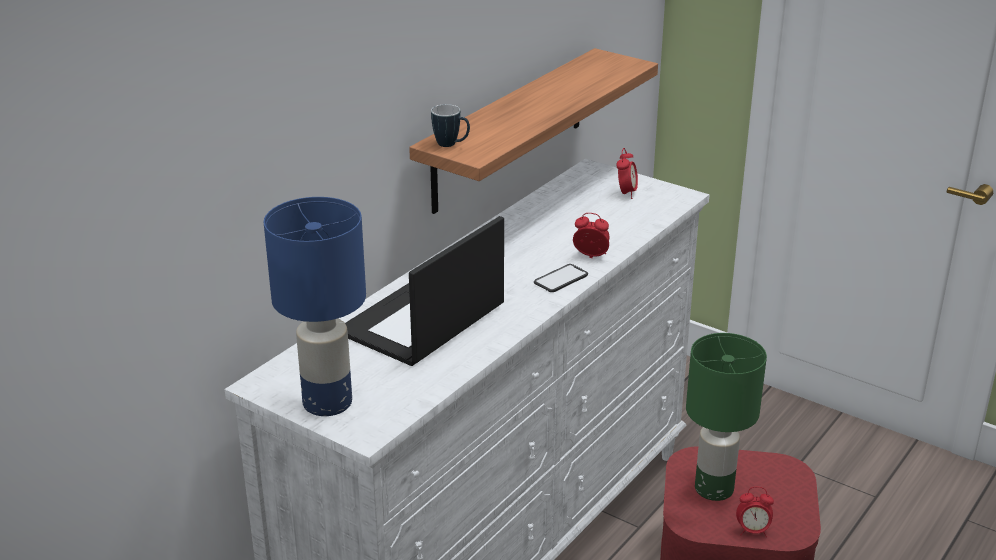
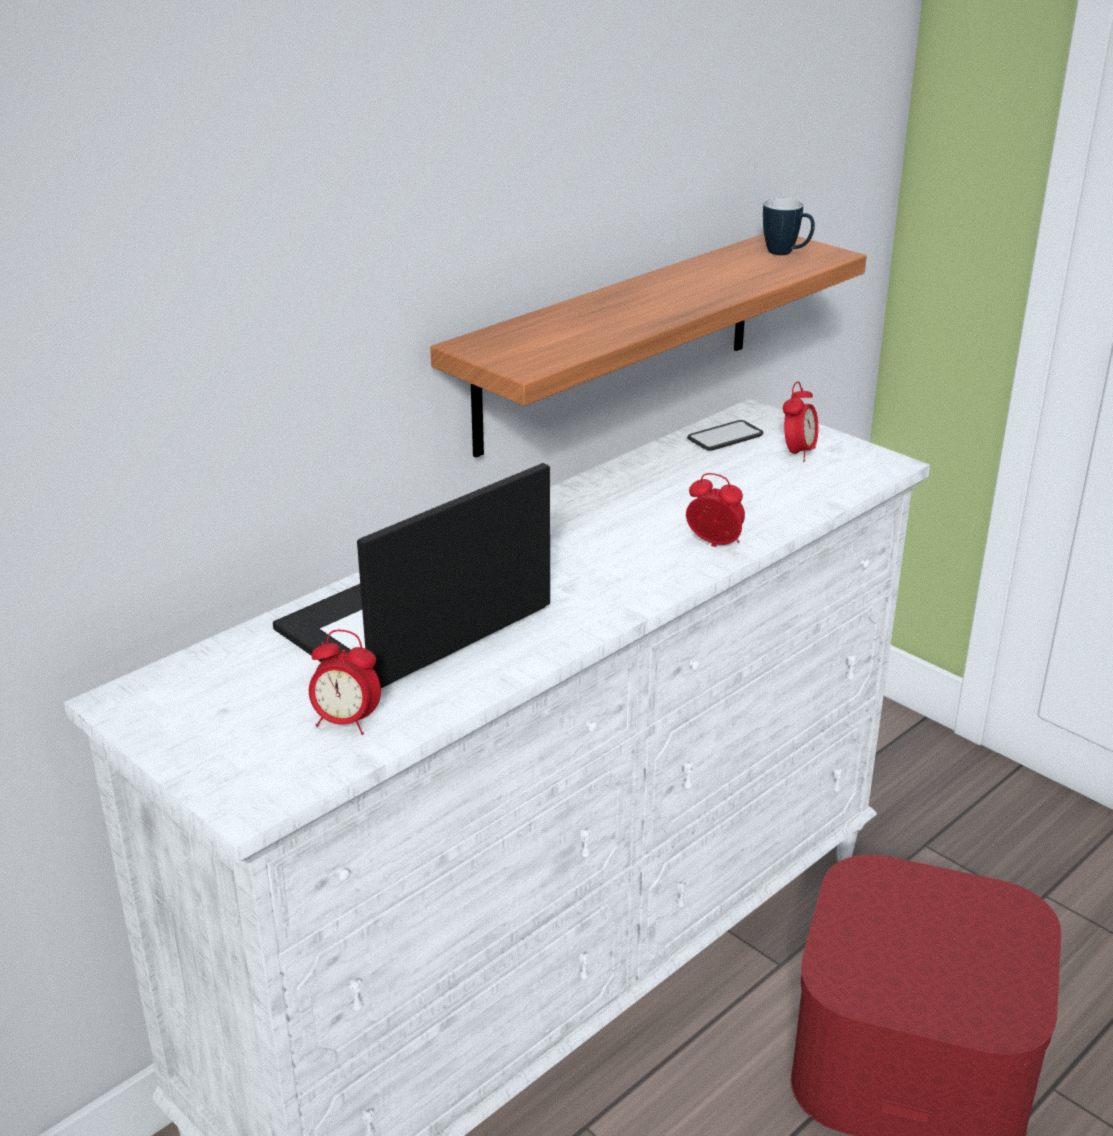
camera: 10 degrees right, 0 degrees up
(328, 402) = (211, 741): blue table lamp -> none
(451, 145) = (496, 348): mug -> mug (786, 253)
(561, 279) = (655, 575): phone -> phone (725, 437)
(715, 489) = (892, 930): green table lamp -> none
(753, 531) = (942, 1010): alarm clock -> alarm clock (346, 722)

